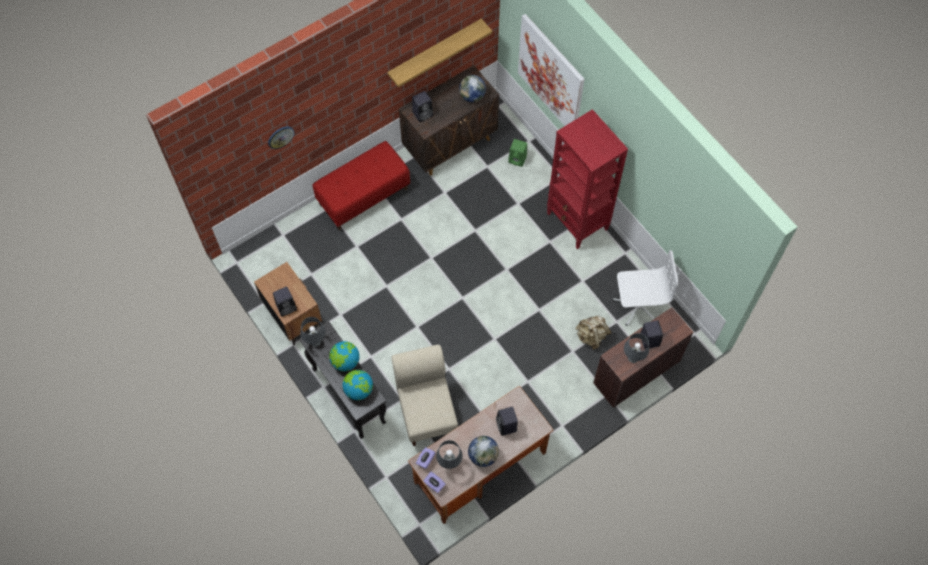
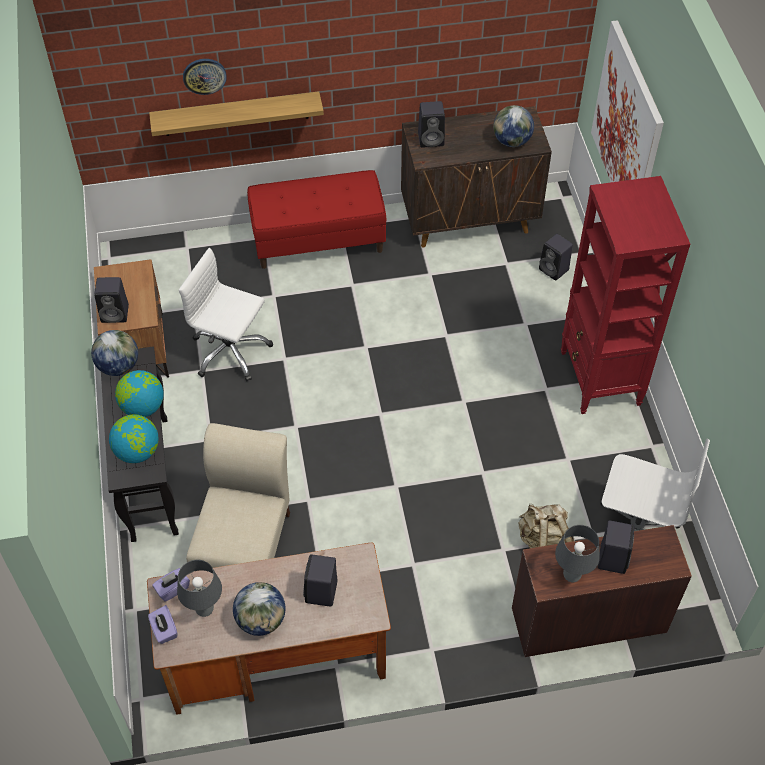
camera: 25 degrees right, 10 degrees down
(315, 342) = (118, 366): grey table lamp -> globe
(351, 295) = (230, 351): none -> white office chair
(435, 51) = (475, 49): shelf -> shelf (236, 114)
(518, 159) = (554, 270): green speaker -> black speaker

